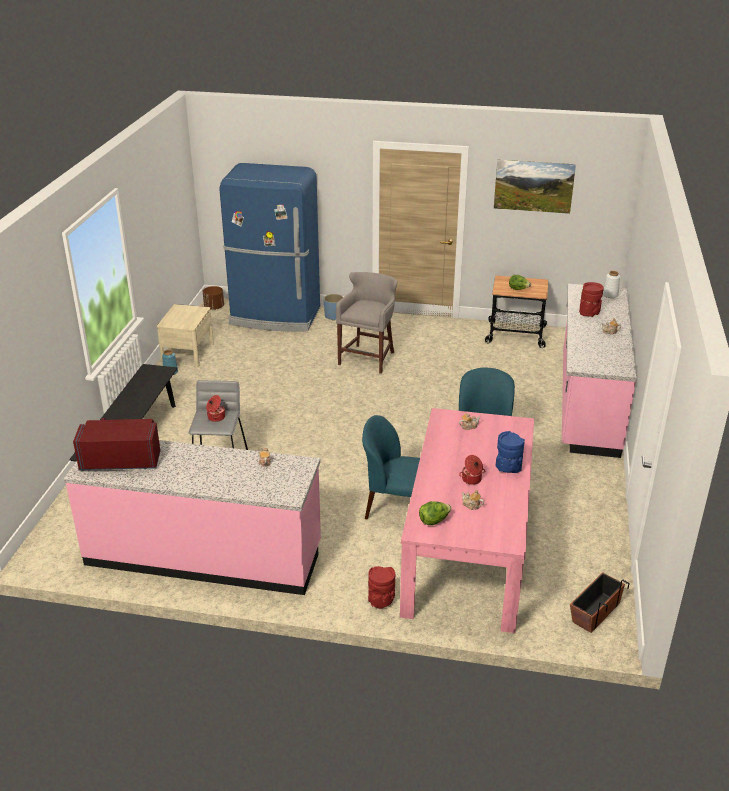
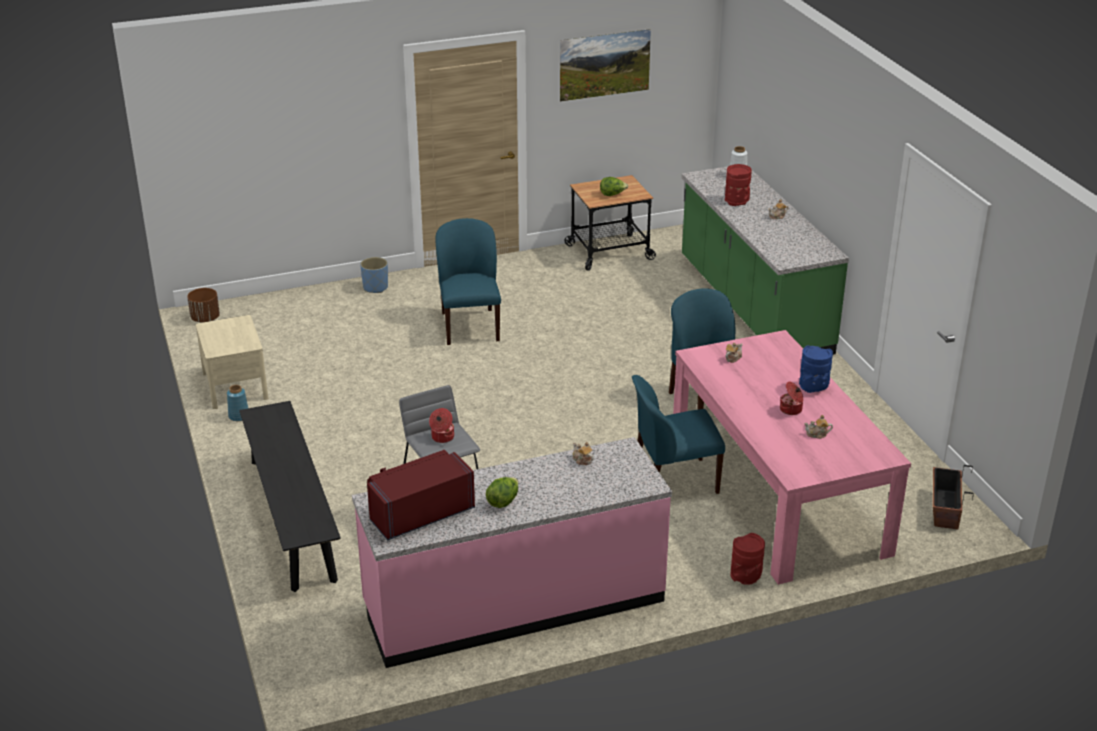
camera: 30 degrees left, 0 degrees up
(275, 316) = (301, 308): blue fridge -> none
(368, 358) = (470, 326): grey stool -> blue chair
(434, 521) = (798, 461): lettuce -> lettuce (503, 501)
(587, 402) = (752, 306): pink counter -> green counter

